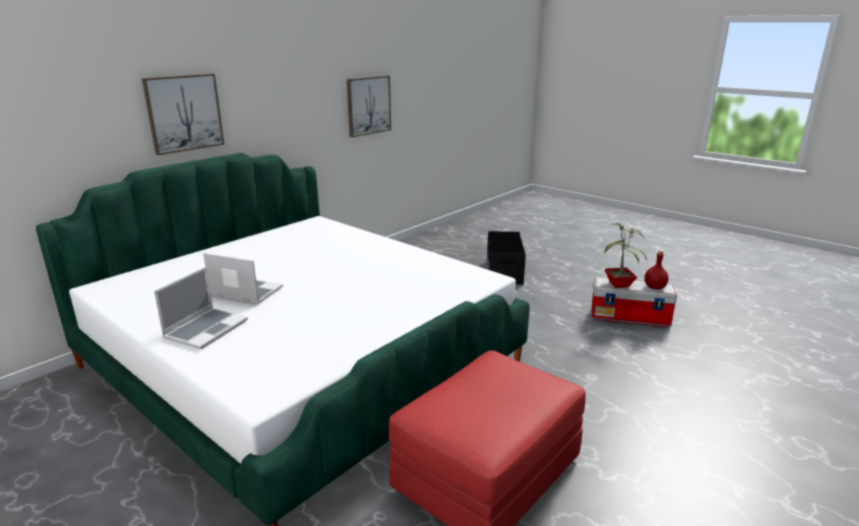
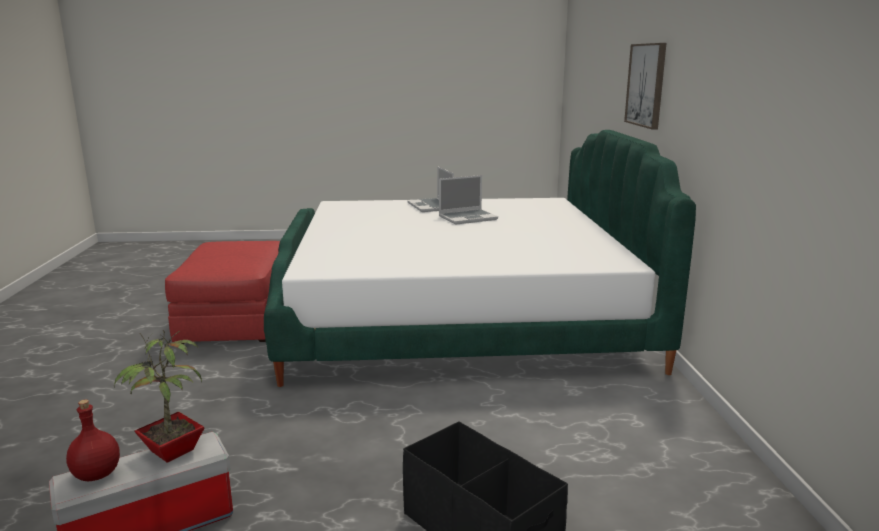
camera: 135 degrees right, 5 degrees down
(368, 105) = (812, 136): picture -> none

